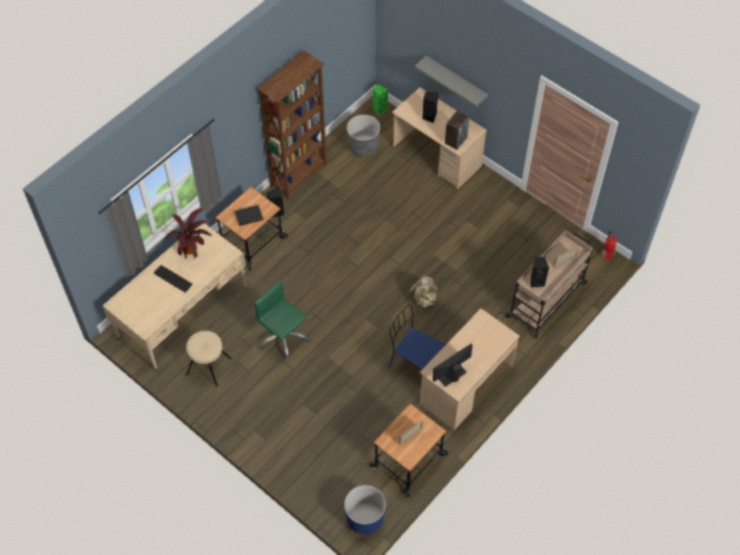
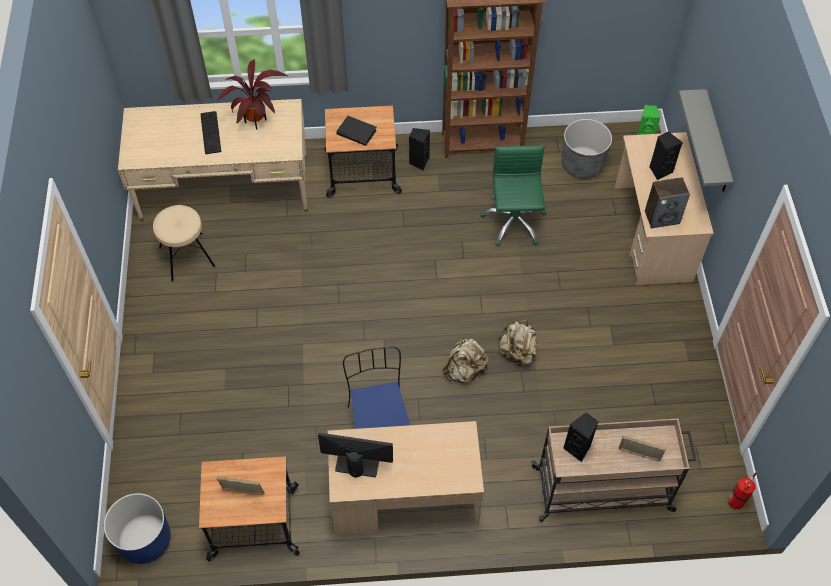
camera: 45 degrees right, 0 degrees up
(283, 338) = (283, 288): green office chair -> green office chair (513, 222)
(438, 270) = (517, 353): none -> beige backpack

